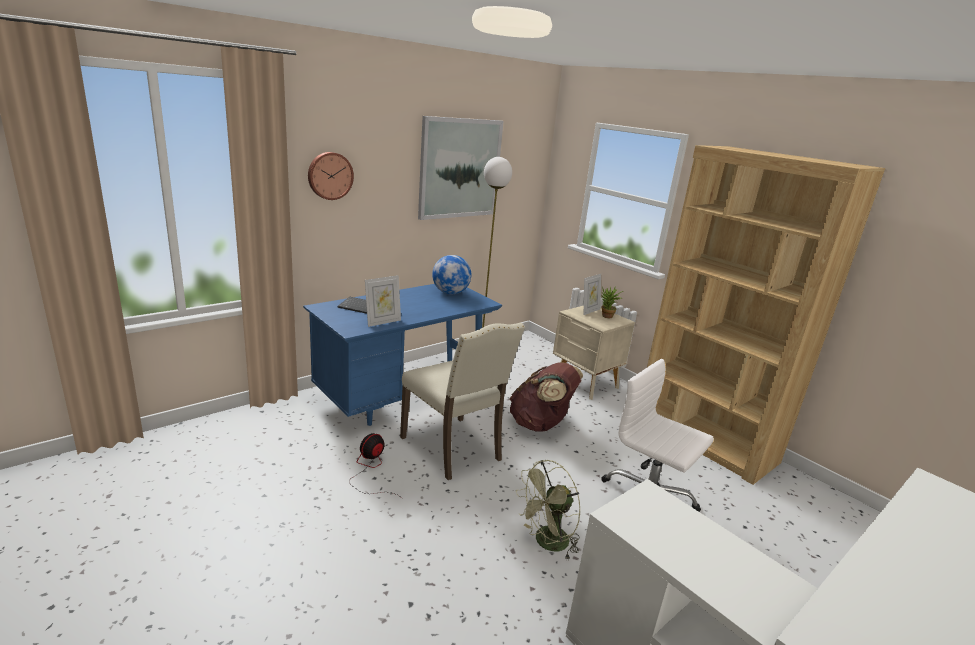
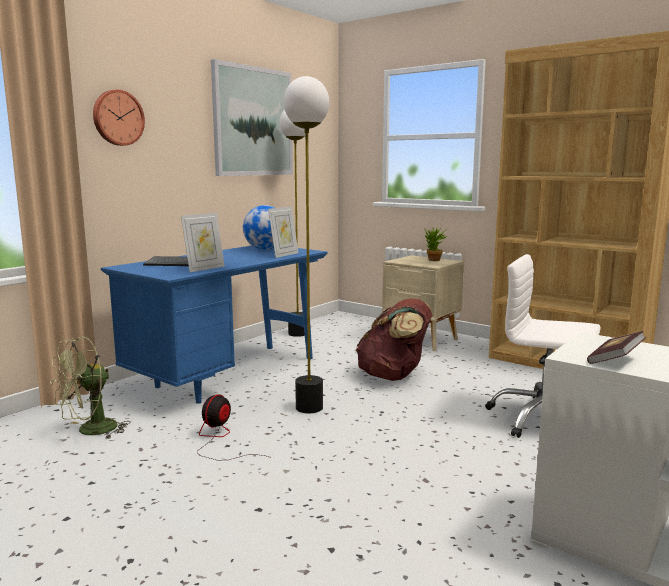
camera: 10 degrees left, 10 degrees down
(453, 449) = (309, 408): beige chair -> floor lamp
(546, 543) = (459, 467): green fan -> green fan (90, 431)
(589, 311) = (413, 259): picture frame -> picture frame (284, 255)
(645, 530) = (615, 360): none -> book

